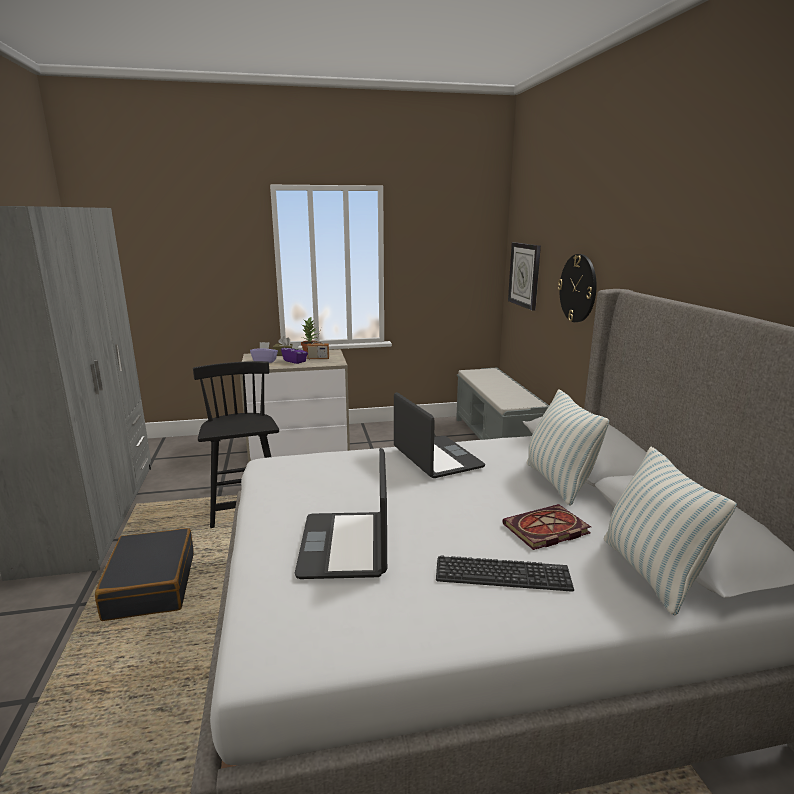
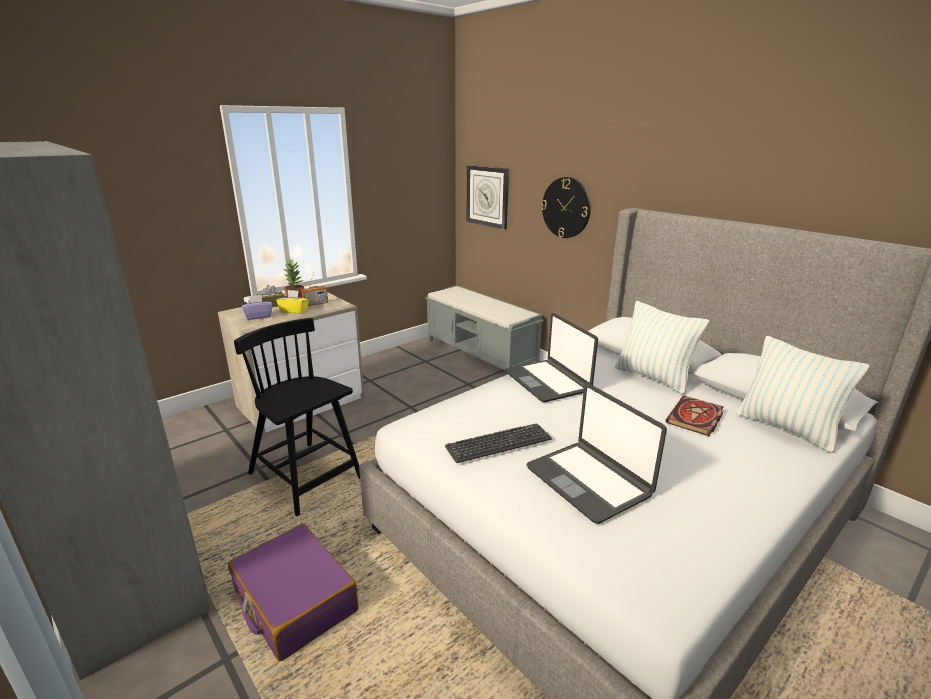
camera: 30 degrees left, 5 degrees up
(150, 585) = (294, 600): black suitcase -> purple suitcase
(295, 361) = (294, 311): purple tissue box -> yellow tissue box
(436, 458) = (547, 381): laptop -> laptop turned 150 degrees counterclockwise
(502, 574) = (717, 462): keyboard -> keyboard (498, 443)

